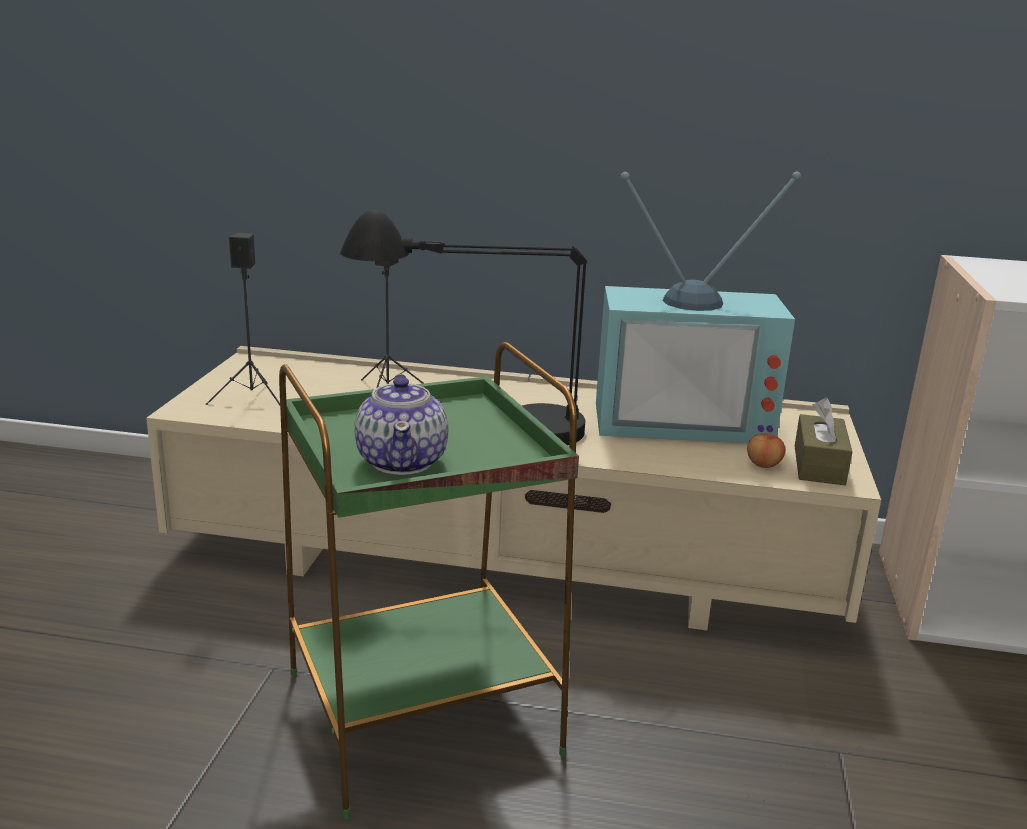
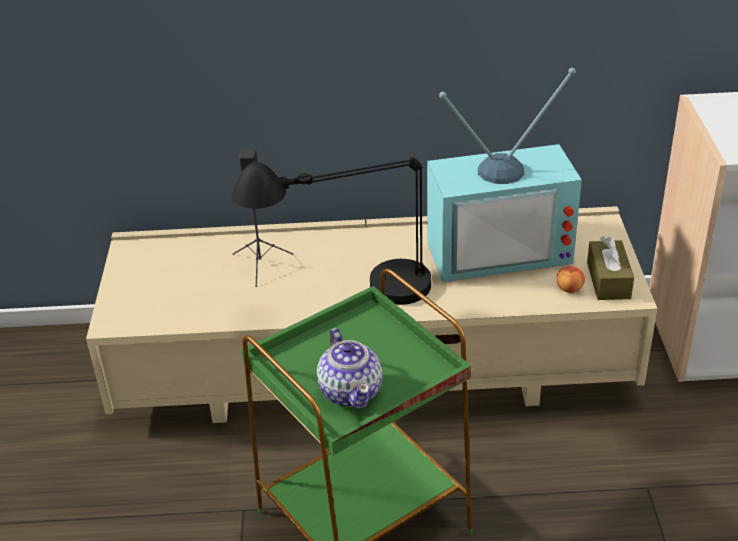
camera: 10 degrees left, 15 degrees up
(253, 398) = (158, 297): black speaker -> none

